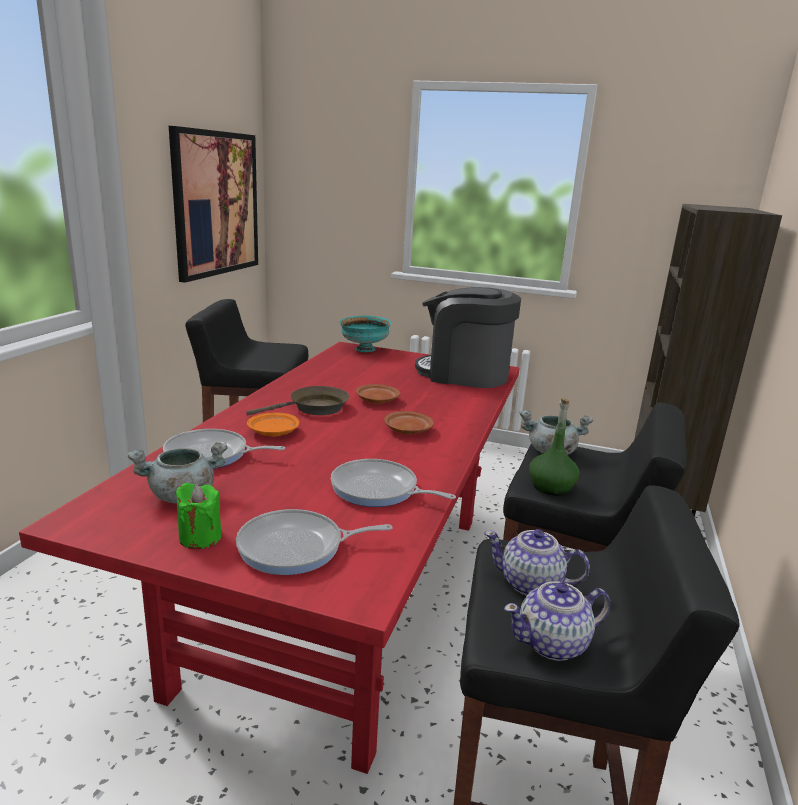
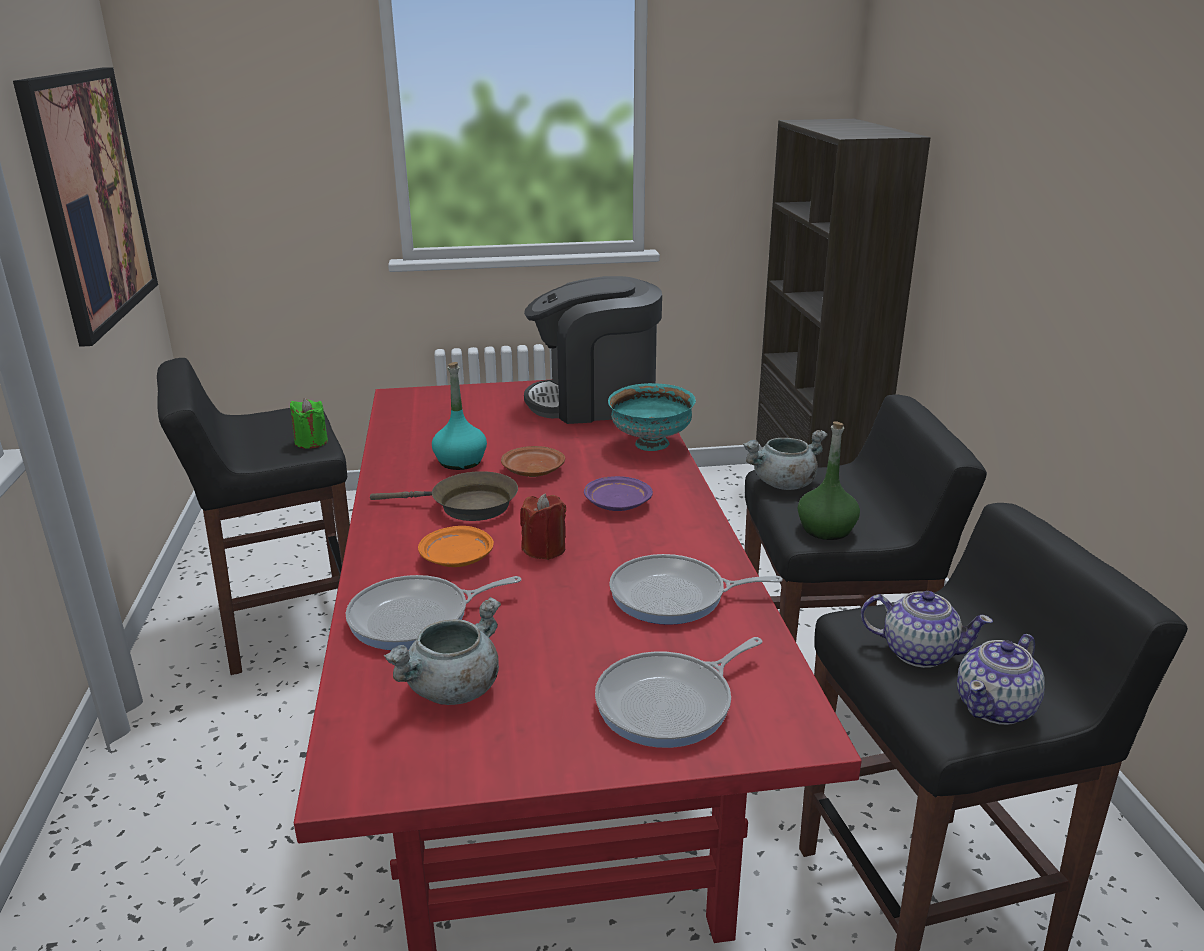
camera: 25 degrees left, 5 degrees up
(200, 537) = (546, 735): green candle -> green candle (311, 442)
(314, 408) = (467, 506): brown frying pan -> brown frying pan turned 60 degrees clockwise
(330, 441) = (544, 549): none -> red candle
(339, 386) = (460, 462): none -> turquoise bottle
(364, 350) = (427, 395): turquoise bowl -> turquoise bowl (651, 445)
(407, 430) = (616, 504): brown plate -> purple plate
(531, 584) = (918, 652): teapot -> teapot turned 150 degrees counterclockwise

